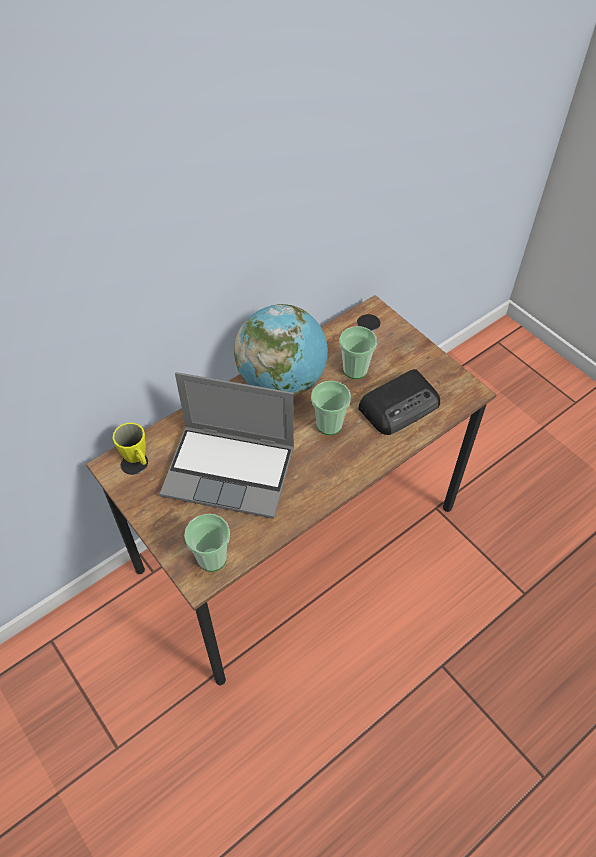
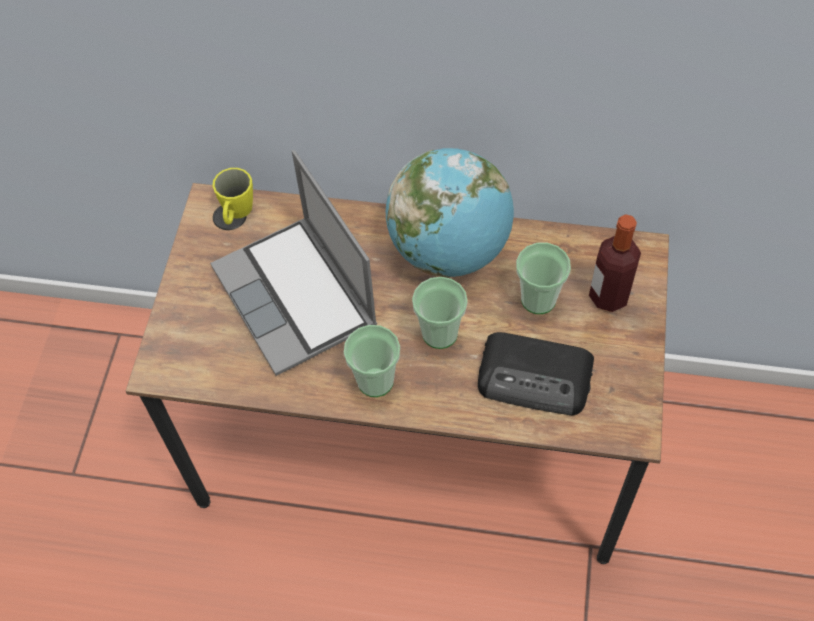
camera: 50 degrees right, 5 degrees up
(212, 558) = (188, 362): cup -> cup (375, 381)
(384, 342) = (608, 296): none -> bottle

